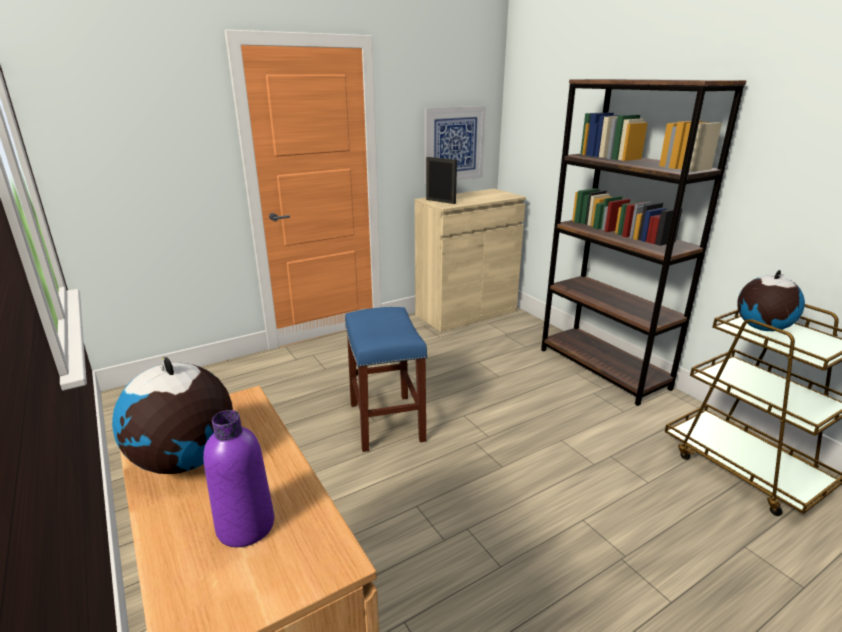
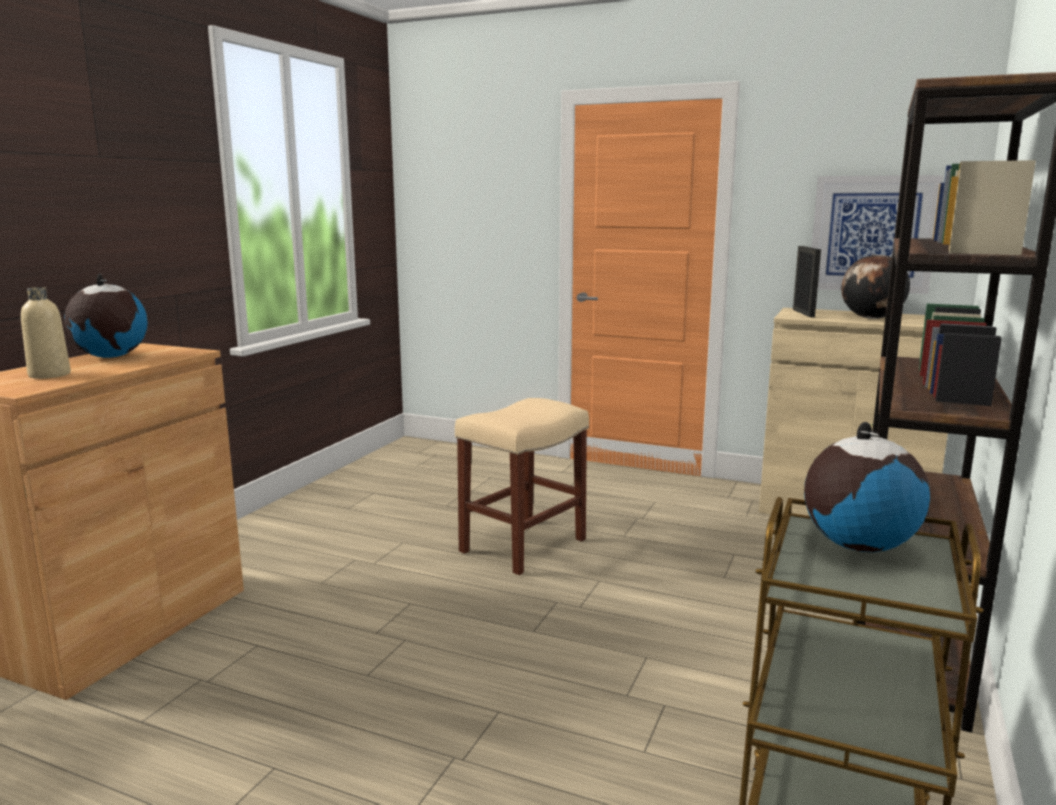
camera: 55 degrees right, 10 degrees down
(245, 526) = (49, 375): purple bottle -> beige bottle
(387, 422) = (522, 546): blue stool -> beige stool
(478, 198) = (871, 318): none -> globe

